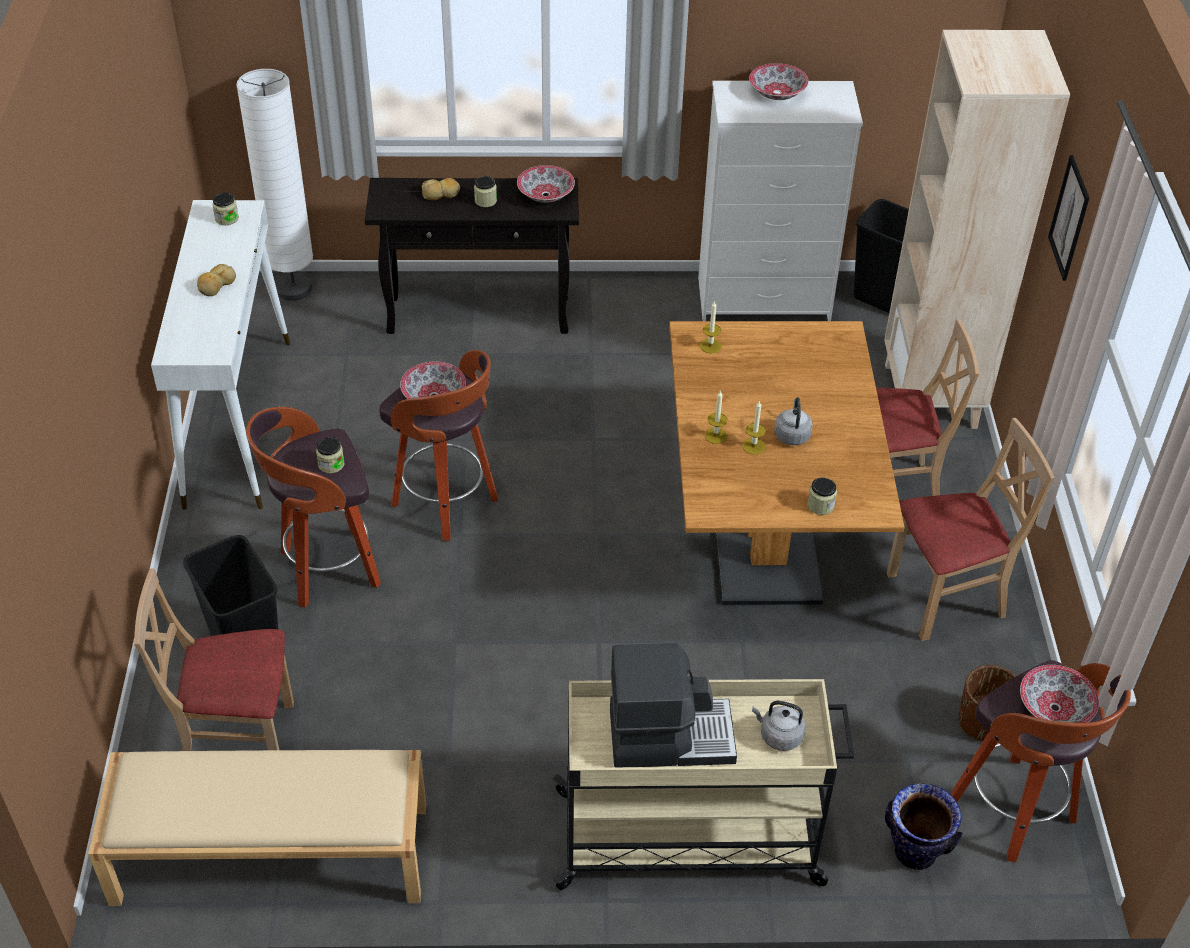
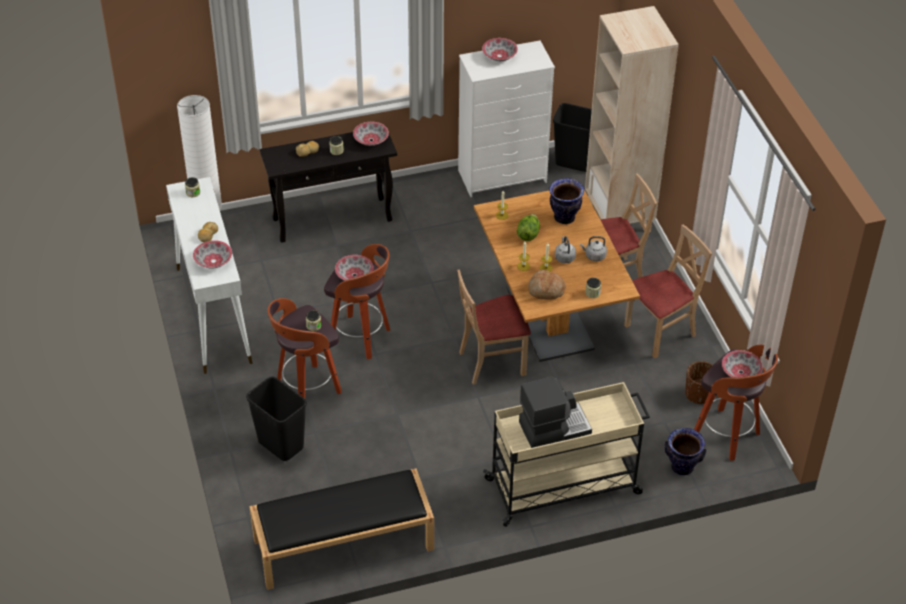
camera: 15 degrees left, 0 degrees up
(203, 326) = (213, 261): none -> bowl
(238, 742) = (299, 493): beige chair -> beige chair (492, 362)
(269, 854) = (342, 545): beige bench -> black bench
(740, 484) = (546, 290): none -> bread
(743, 385) = (528, 234): none -> lettuce
(778, 736) = (608, 415): grey kettle -> grey kettle (594, 256)
(813, 370) = (564, 218): none -> vase
(1069, 218) = (690, 110): picture -> none

